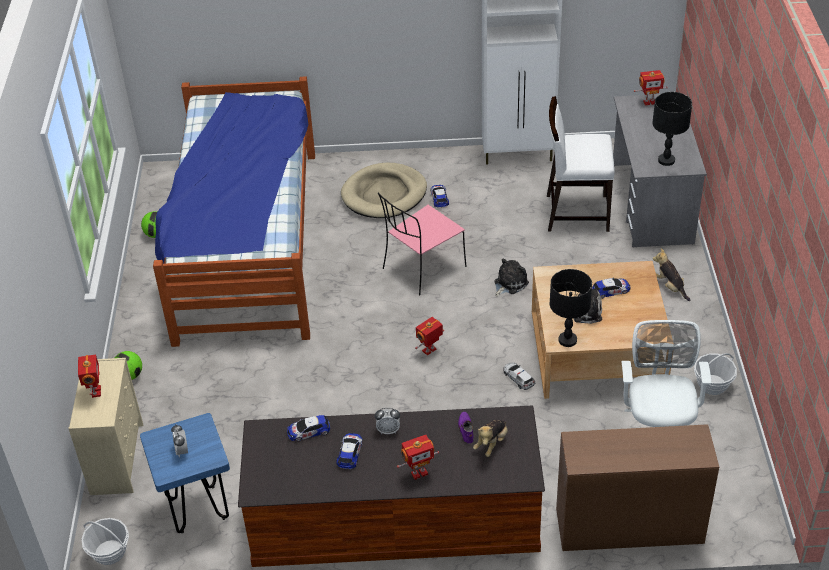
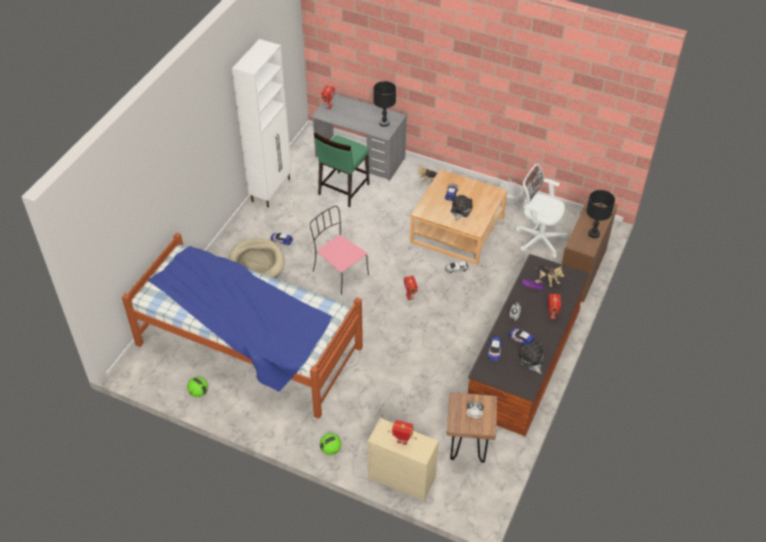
camera: 65 degrees left, 5 degrees up
(109, 552) = (477, 503): basket -> none
(198, 509) = (468, 448): blue stool -> brown stool
(422, 269) = (339, 272): pink chair -> pink chair turned 150 degrees clockwise
(509, 283) = (380, 241): plush toy -> plush toy (531, 360)
(567, 340) = (477, 226): black table lamp -> black table lamp (593, 234)
(576, 212) = (343, 189): white chair -> green chair

